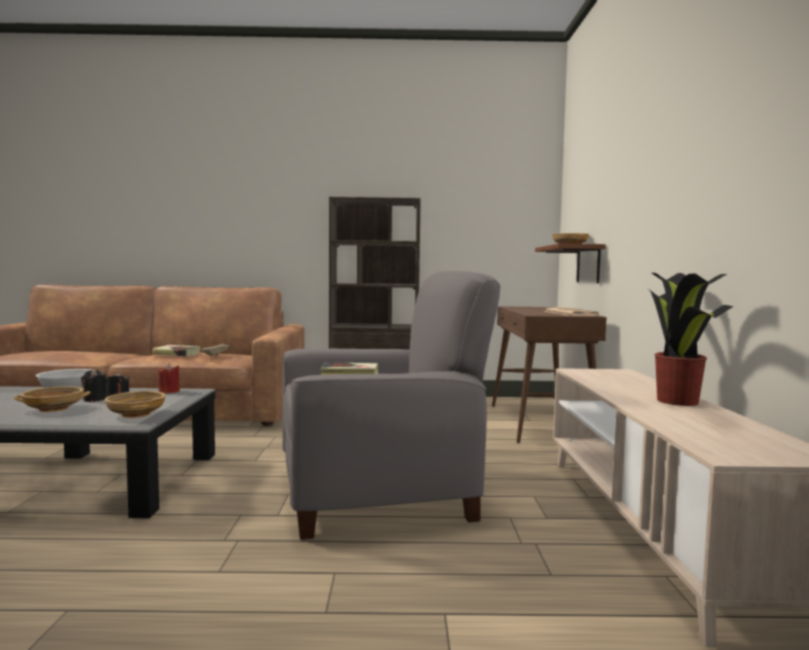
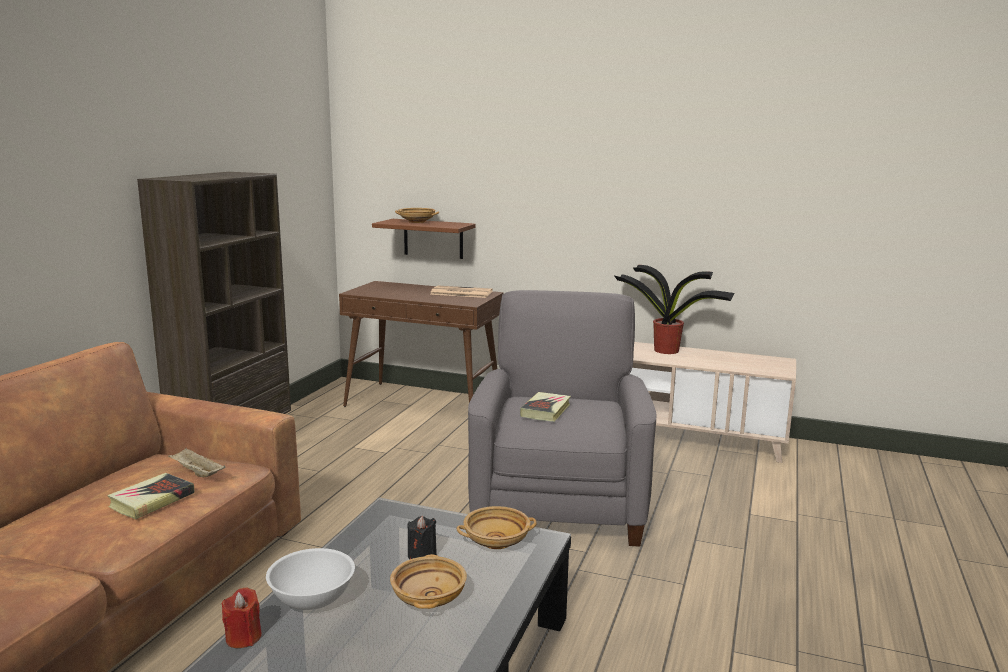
camera: 70 degrees left, 10 degrees up
(95, 399) = (387, 572): black candle -> none
(169, 391) = (376, 524): red candle -> red candle (243, 637)

